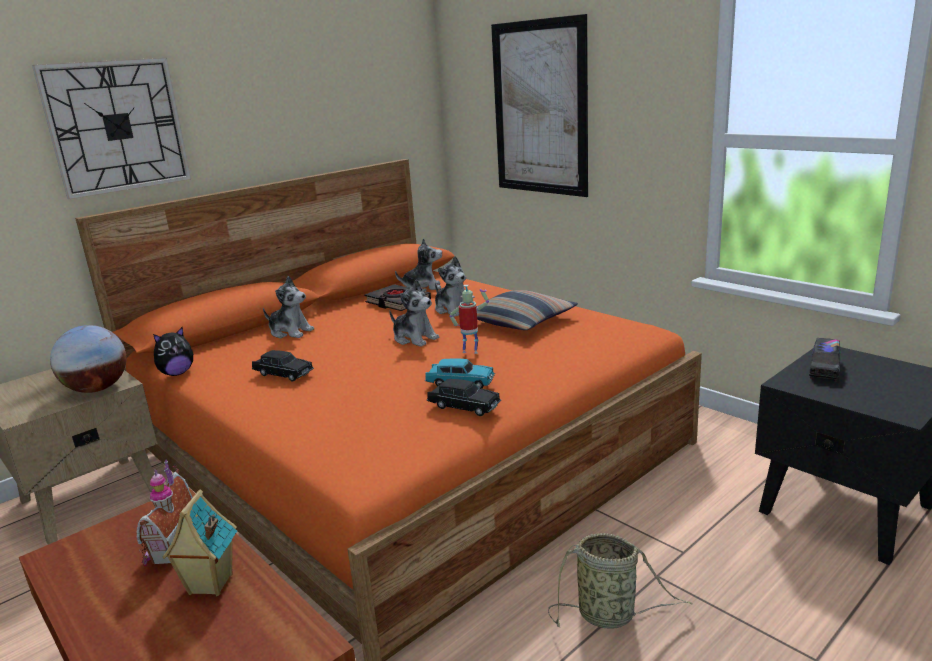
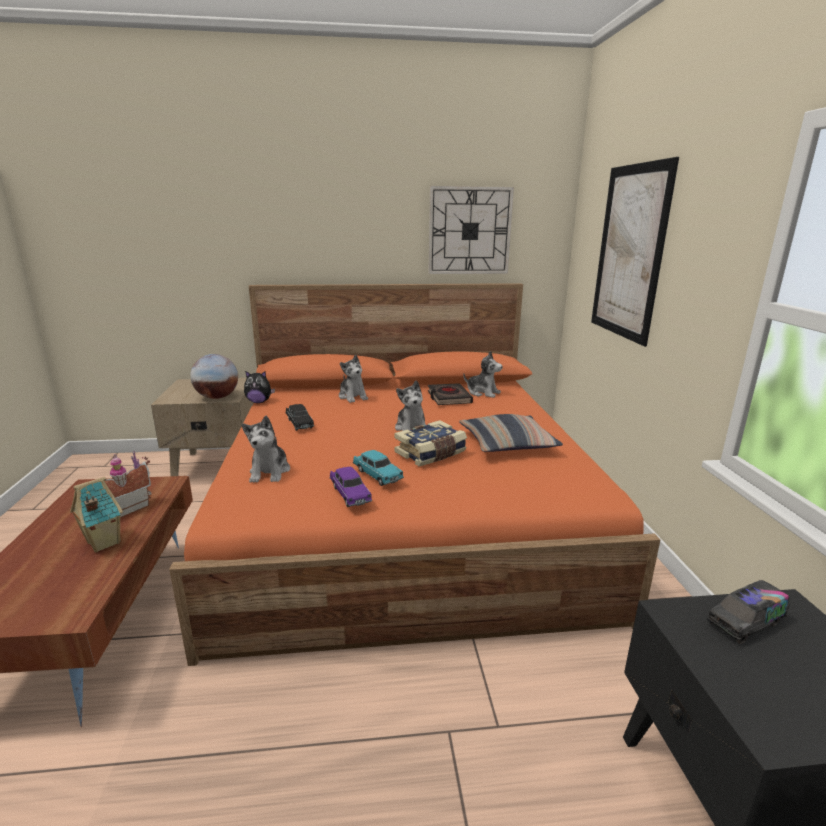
camera: 35 degrees right, 0 degrees up
(117, 126) = (287, 227): wall clock -> wall clock (469, 231)
(453, 309) = (475, 416): plush toy -> plush toy (270, 472)
(464, 407) = (350, 494): black toy car -> purple toy car
(471, 351) = (431, 453): toy robot -> book
(610, 615) = (370, 737): basket -> none

